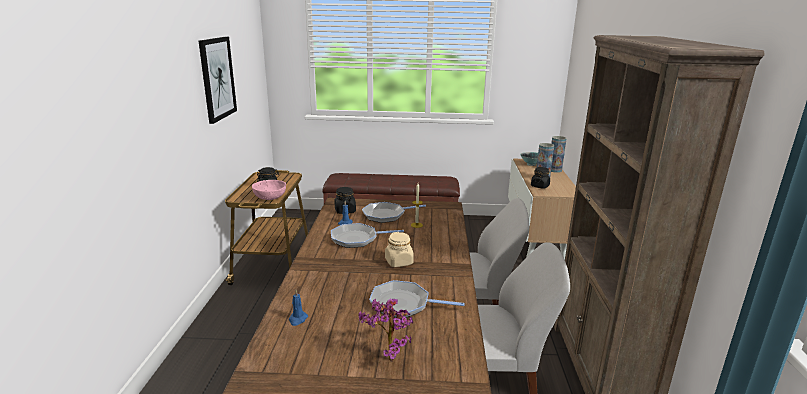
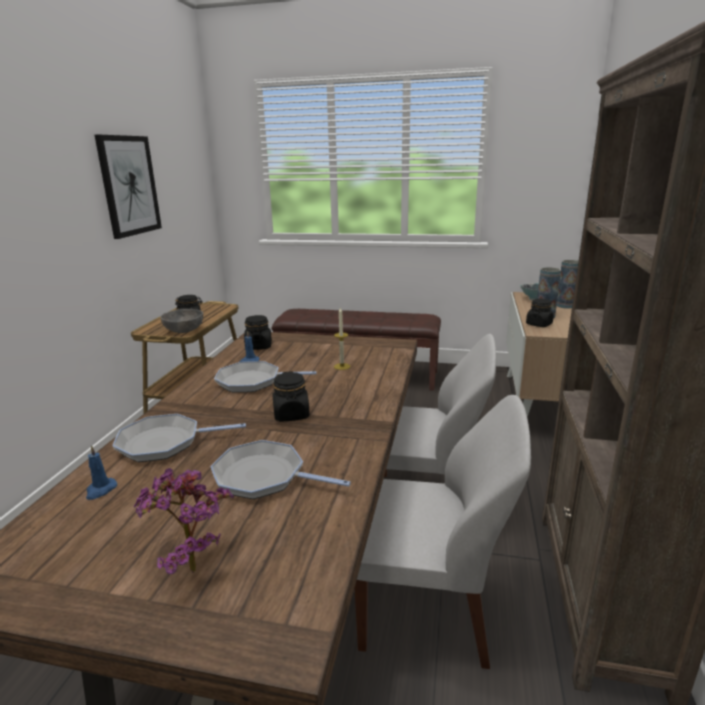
camera: 10 degrees right, 0 degrees up
(270, 197) = (184, 330): pink bowl -> grey bowl
(386, 215) = (308, 353): frying pan -> frying pan (165, 443)
(399, 262) = (291, 414): beige jar -> black jar

